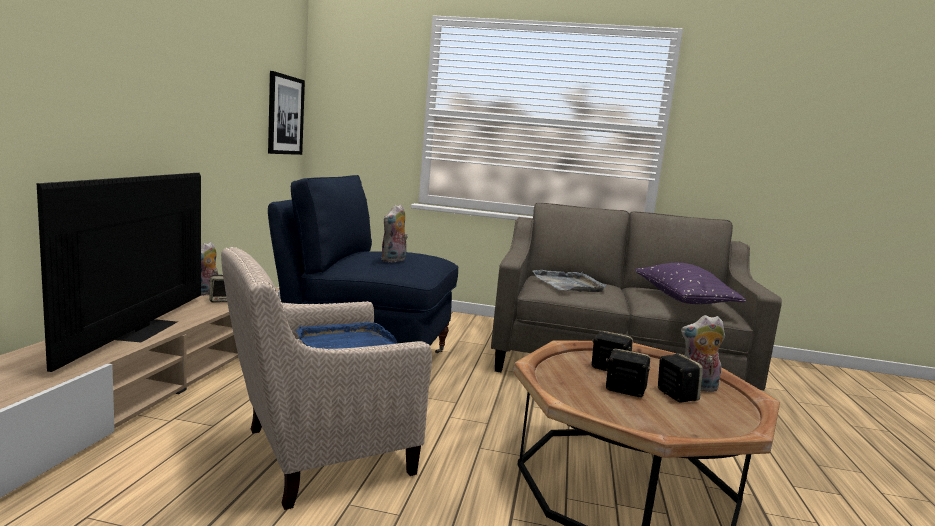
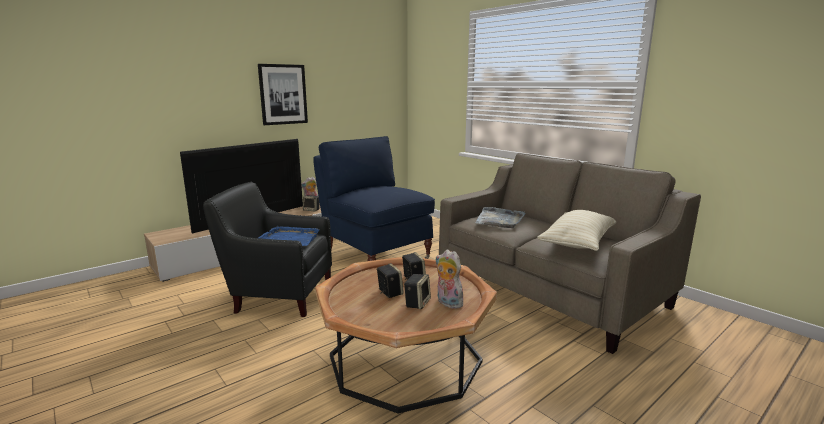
camera: 40 degrees right, 5 degrees up
(285, 115) = (386, 95): picture -> picture (283, 94)
(316, 453) = (279, 295): beige armchair -> black armchair
(394, 260) = (372, 193): plush toy -> none
(682, 300) = (577, 243): purple pillow -> beige pillow

